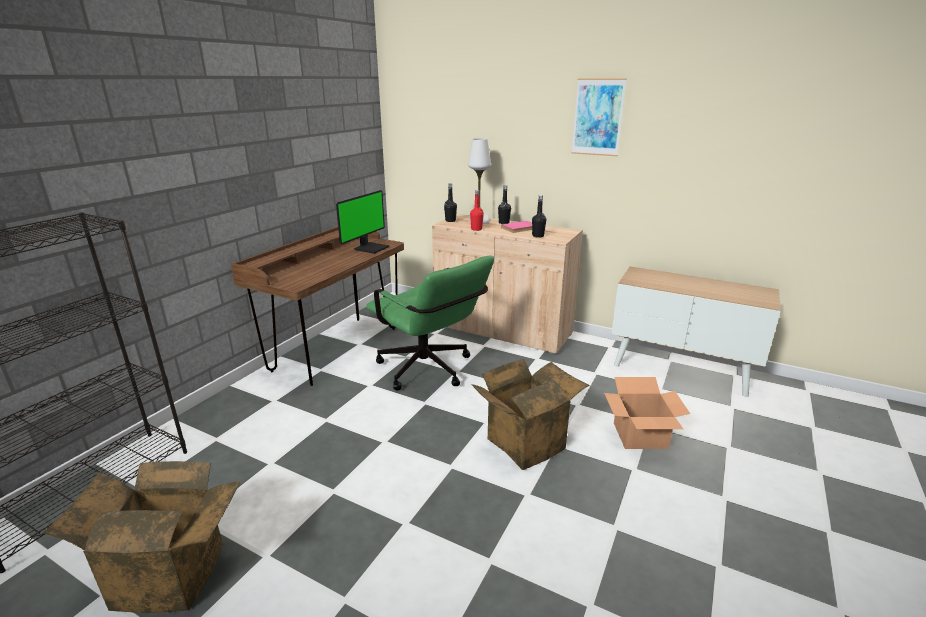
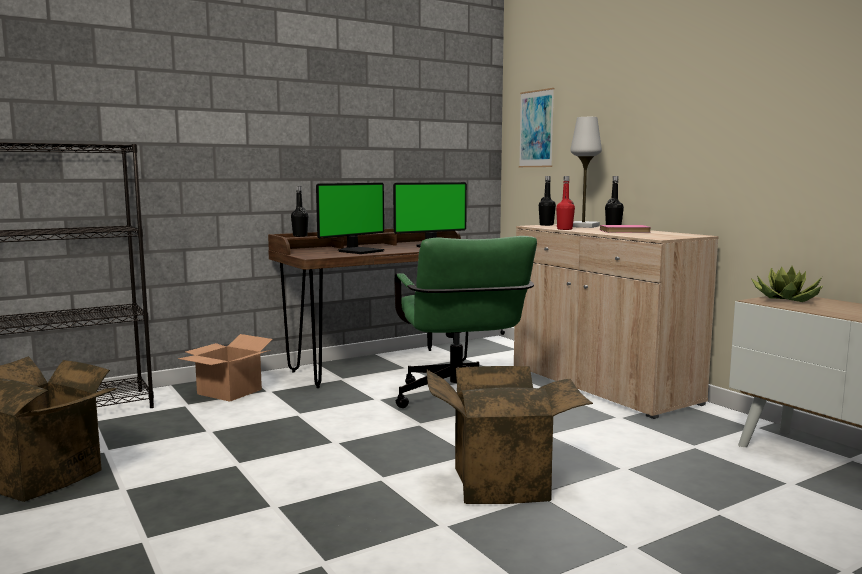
camera: 30 degrees right, 15 degrees down
(321, 267) = (360, 251): none -> monitor
(538, 236) = (636, 235): black bottle -> black bottle (300, 236)
(597, 117) = (738, 72): picture -> picture (536, 129)
(640, 276) = (787, 299): none -> potted plant
(640, 435) = (689, 519): cardboard box -> cardboard box (230, 392)

